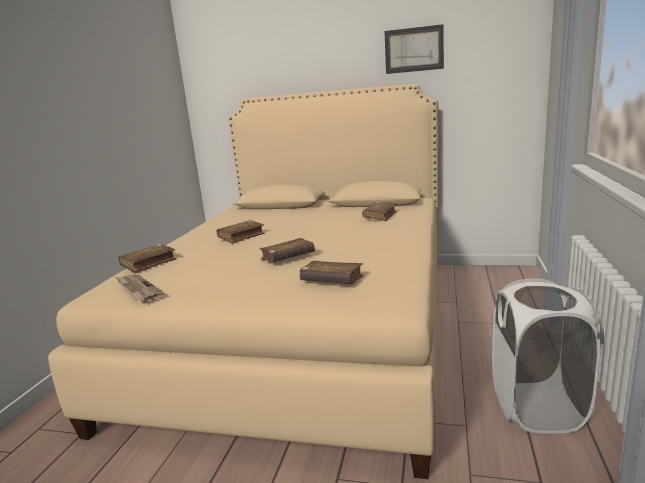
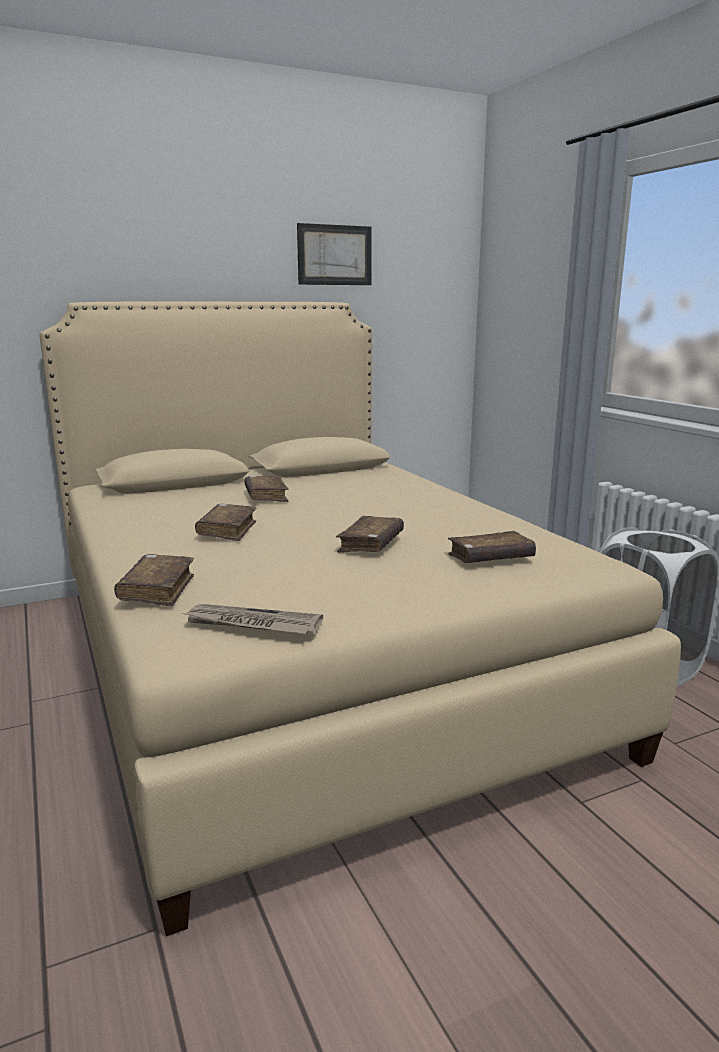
camera: 40 degrees left, 0 degrees up
(380, 216) = (368, 483): brown book -> brown book (266, 496)

